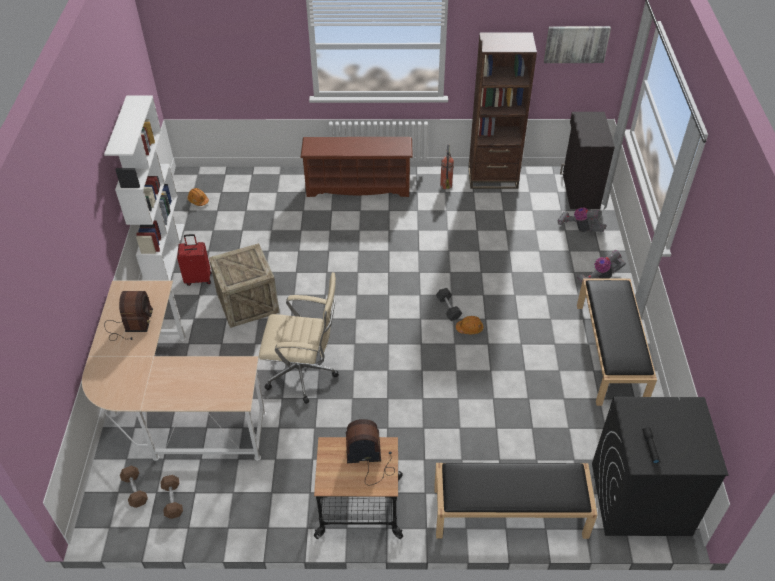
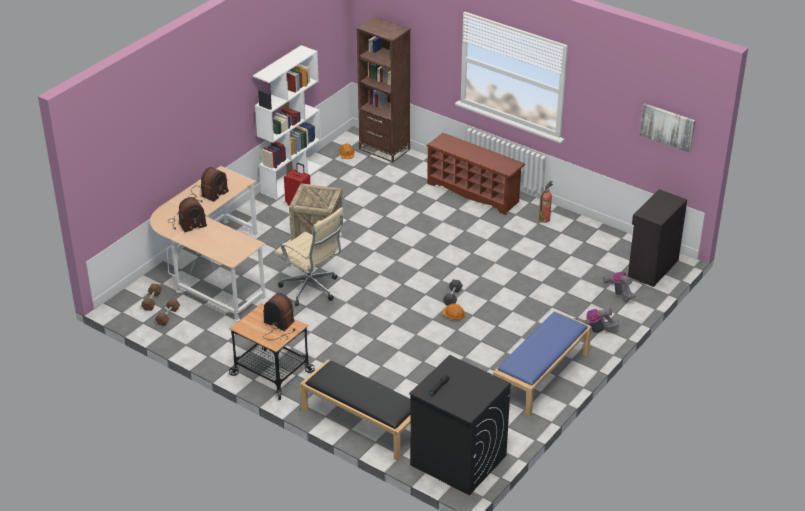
camera: 35 degrees right, 10 degrees down
(139, 378) = (187, 223): none -> radio
(493, 178) = (589, 230): brown bookcase -> brown bookcase (384, 149)
(610, 353) = (541, 377): black bench -> blue bench

